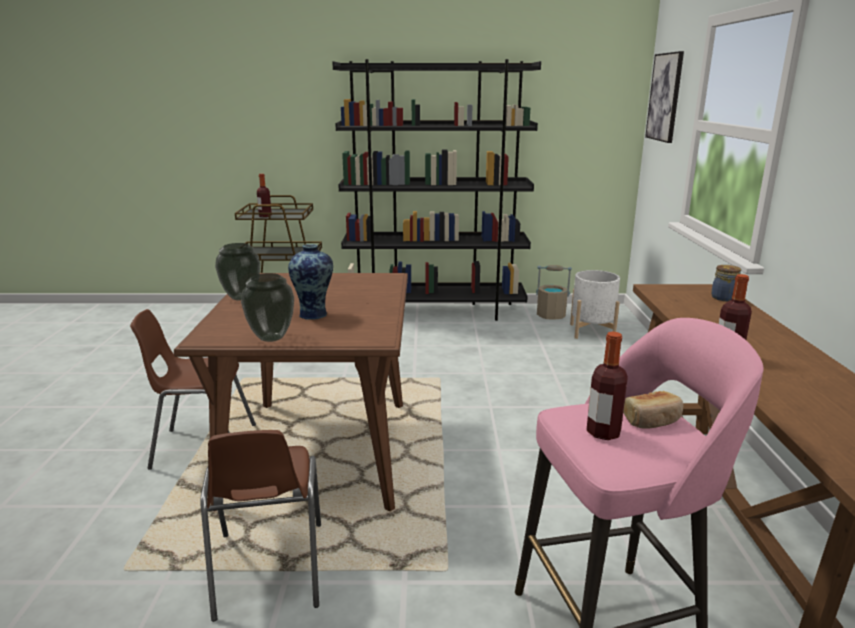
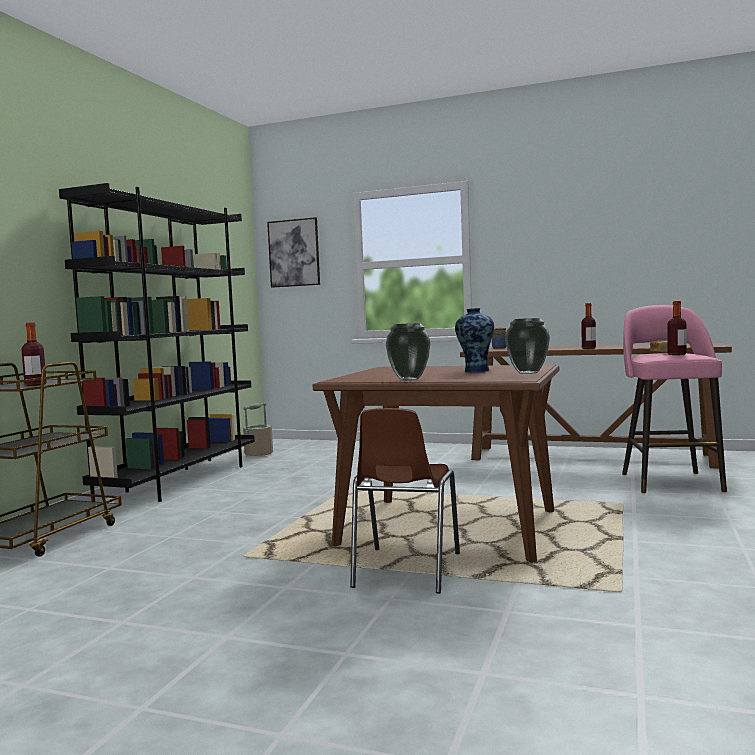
camera: 70 degrees left, 15 degrees down
(268, 570) = (621, 544): brown chair -> none
(592, 332) = (310, 449): white planter -> none

